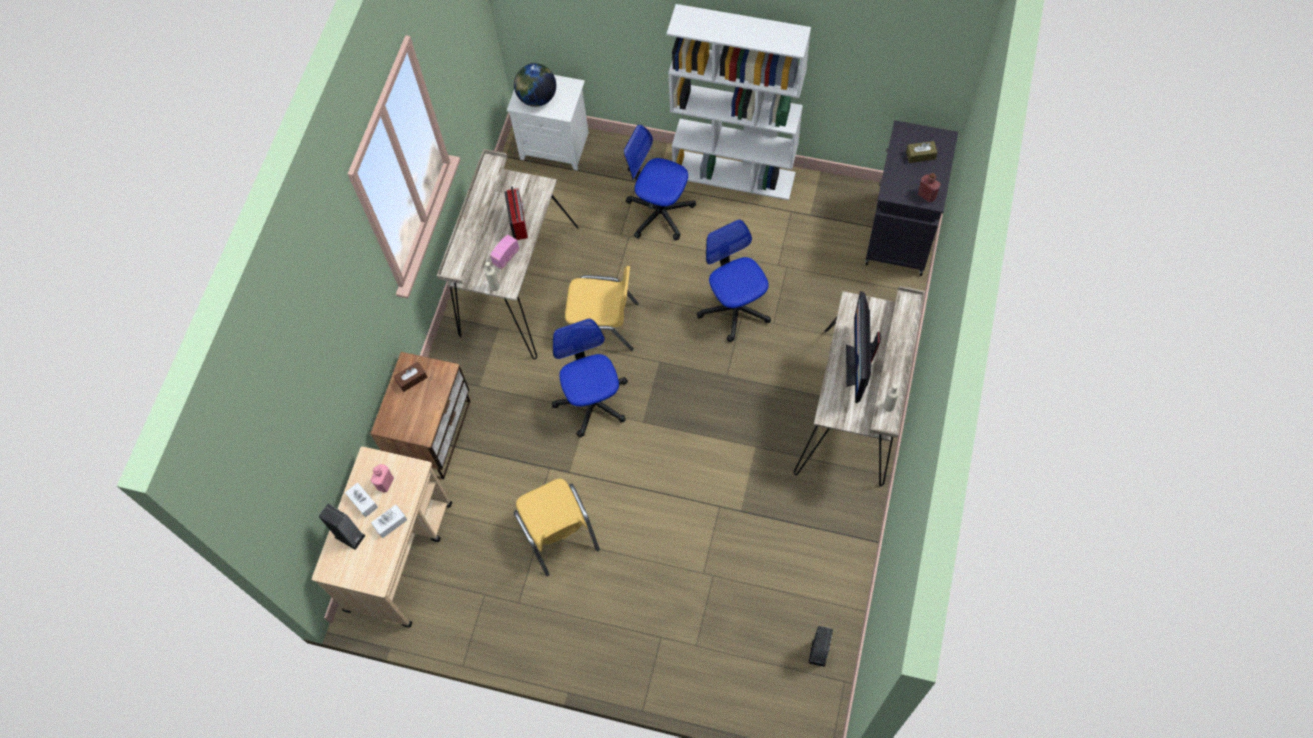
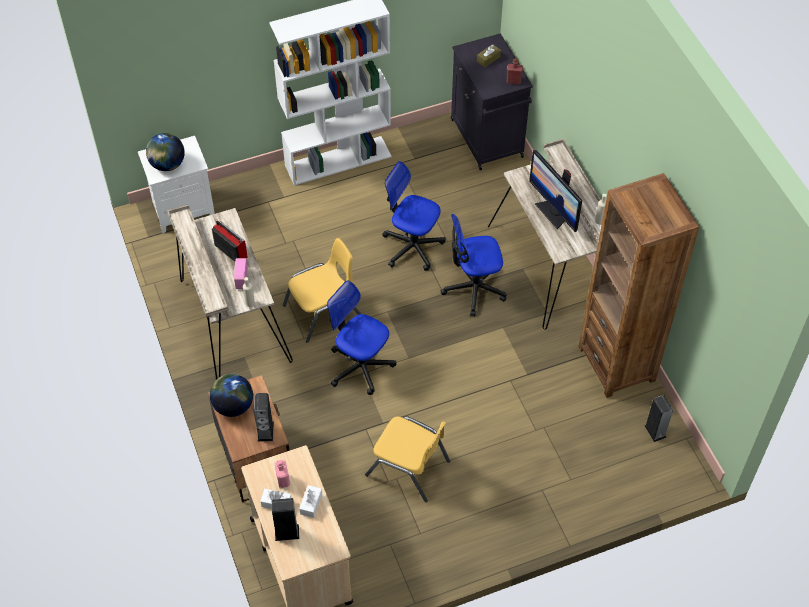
camera: 40 degrees left, 10 degrees down
(412, 379) = (233, 406): brown tissue box -> globe
(419, 422) = (265, 431): none -> speaker
(659, 212) = (303, 213): office chair -> office chair (473, 288)
(838, 557) = (617, 364): none -> brown bookcase

